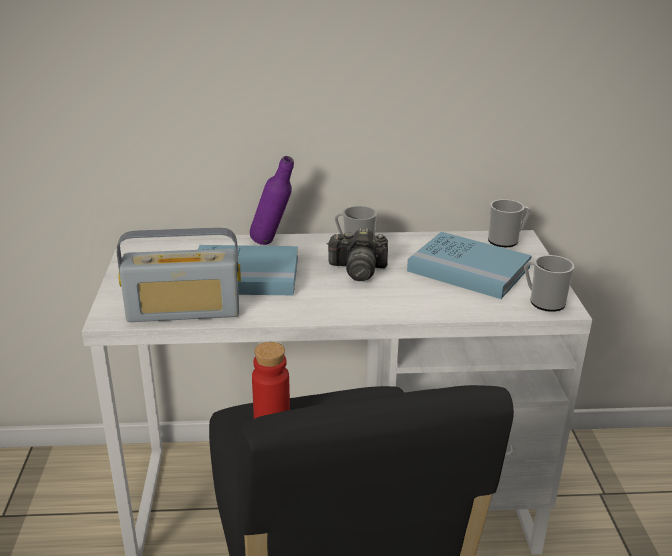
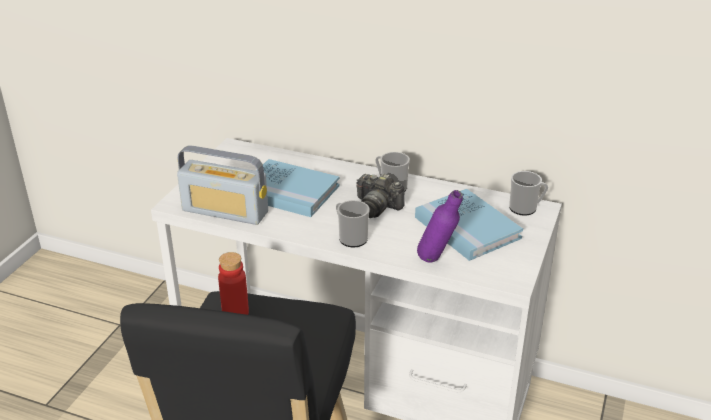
camera: 25 degrees right, 5 degrees up
(272, 243) = (330, 168): purple bottle -> purple bottle (437, 262)
(543, 302) = (502, 272): mug -> mug (350, 237)

